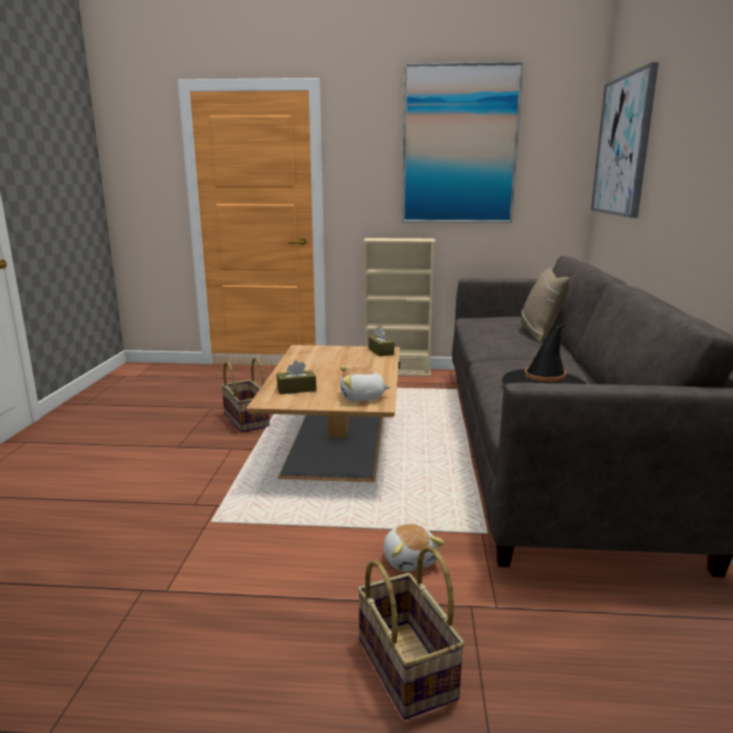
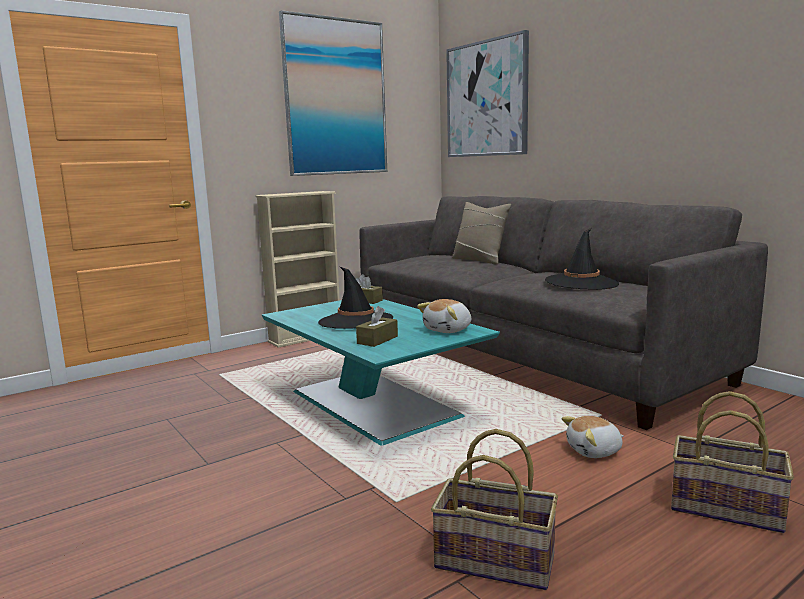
camera: 40 degrees left, 5 degrees down
(247, 420) = (238, 415): basket -> basket (496, 560)
(327, 368) = (355, 321): none -> black hat
(336, 446) = (376, 405): brown coffee table -> turquoise coffee table
(410, 559) = (594, 451): plush toy -> plush toy turned 135 degrees clockwise

